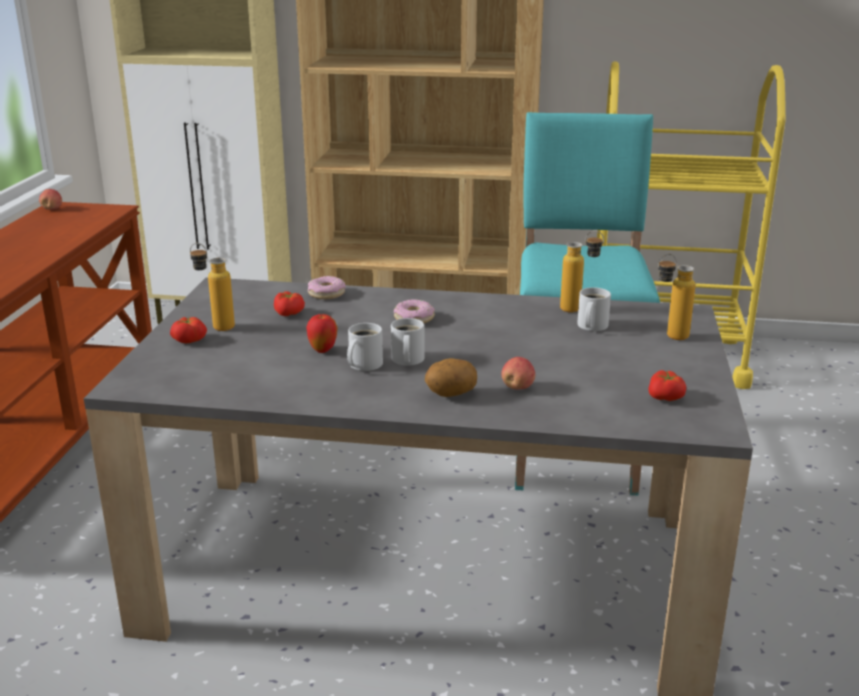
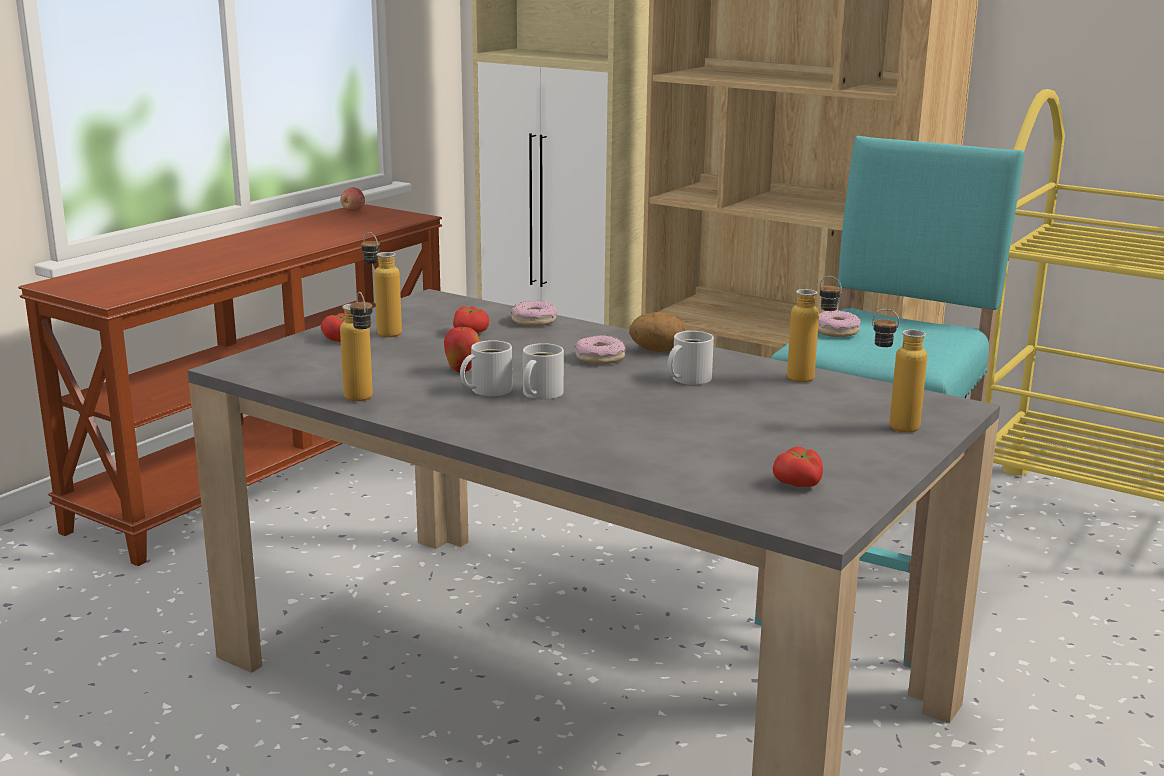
camera: 25 degrees right, 5 degrees down
(275, 396) = (362, 401): none -> bottle
(451, 394) = (546, 433): potato -> potato (657, 350)
(517, 387) = (630, 440): apple -> none
(551, 265) = (835, 331): none -> donut
(590, 326) = (803, 399): white mug -> white mug (688, 379)

